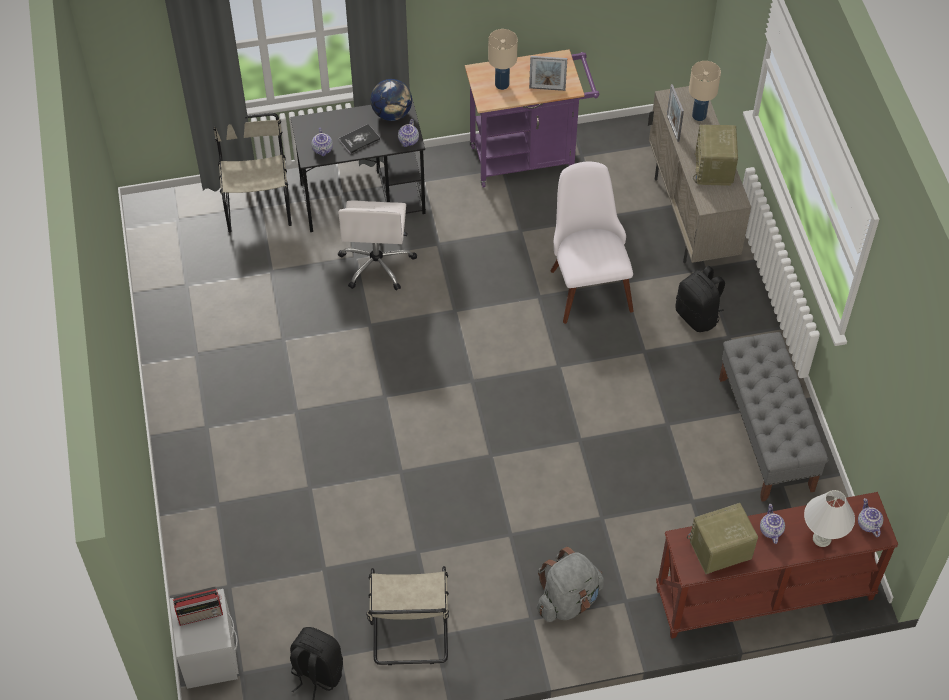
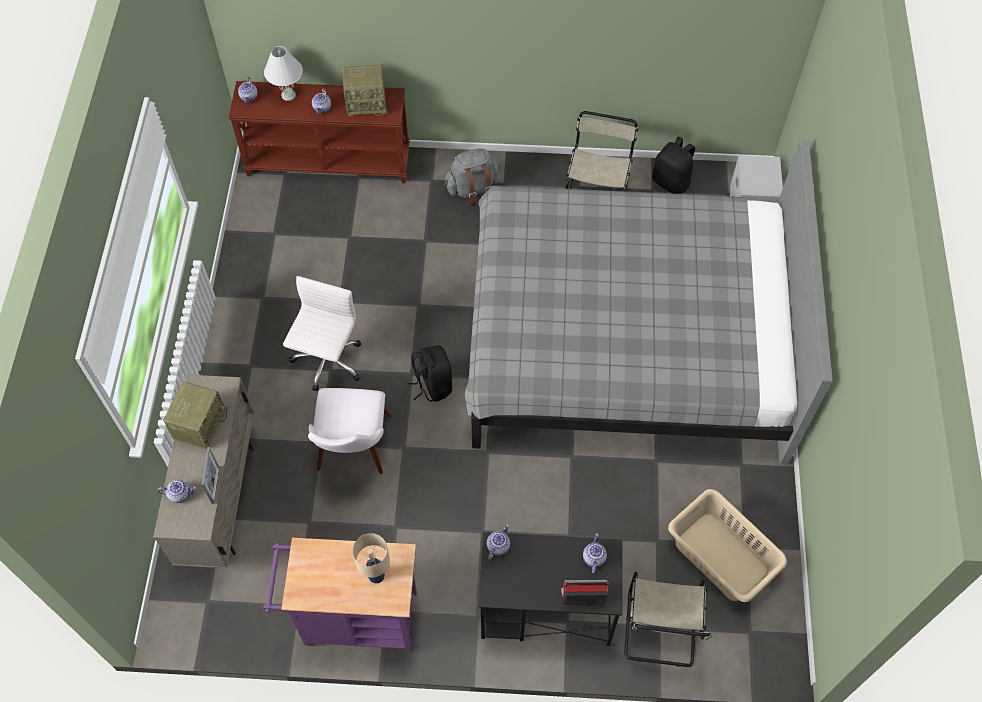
camera: 165 degrees left, 5 degrees up
(201, 613) = (759, 181): radio -> radio (582, 597)
(209, 271) = (721, 556): none -> beige laundry basket
(336, 455) = (627, 339): none -> grey bed
(359, 139) = (551, 561): book -> none
(377, 264) = (549, 522): white office chair -> white office chair (327, 362)
(392, 114) = (506, 588): globe -> none
(547, 88) = (329, 556): picture frame -> none
(698, 316) = (267, 391): black backpack -> black backpack (432, 385)
(699, 116) = (180, 494): beige table lamp -> teapot
(766, 434) = (264, 274): grey bench -> none

